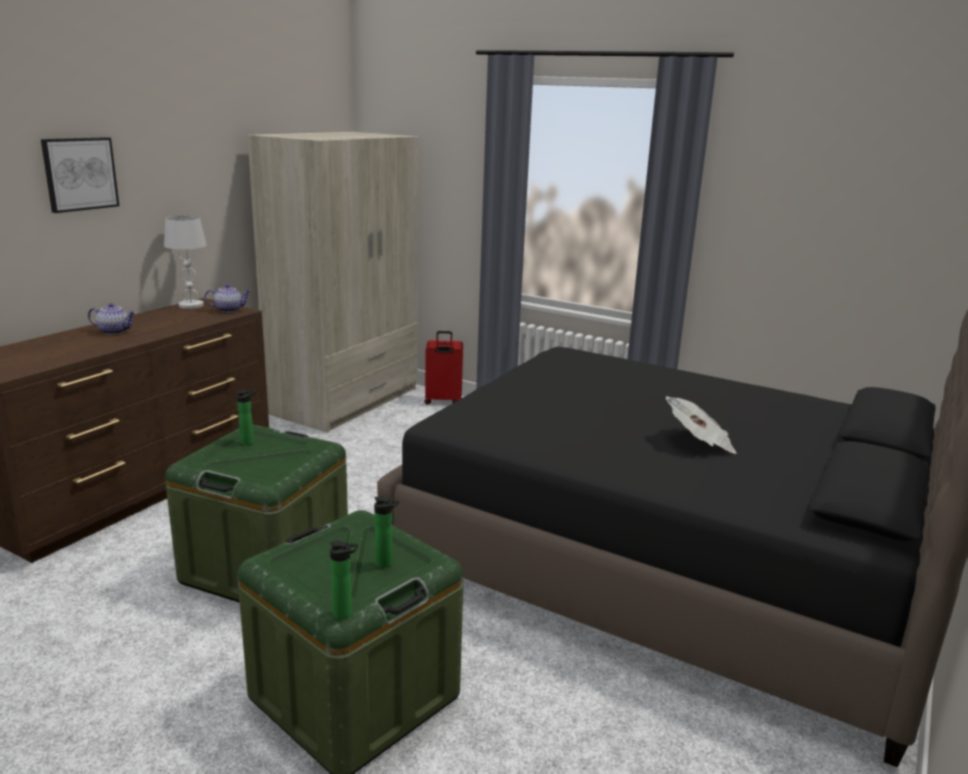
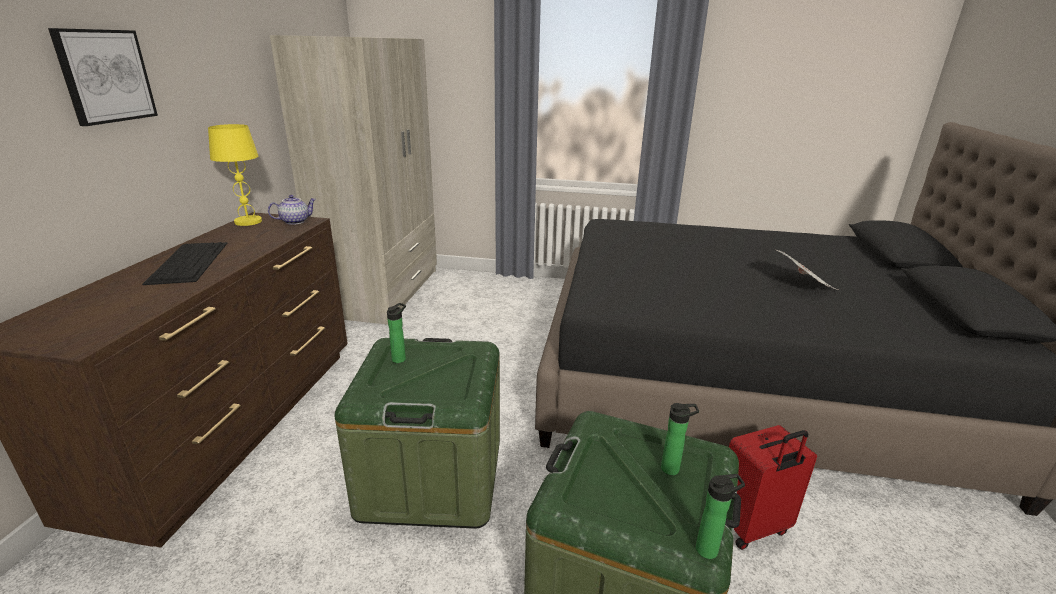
camera: 20 degrees left, 5 degrees up
(115, 331) = (188, 261): teapot -> keyboard
(191, 305) = (248, 222): white table lamp -> yellow table lamp
(442, 401) = (466, 278): red suitcase -> red suitcase (752, 528)

